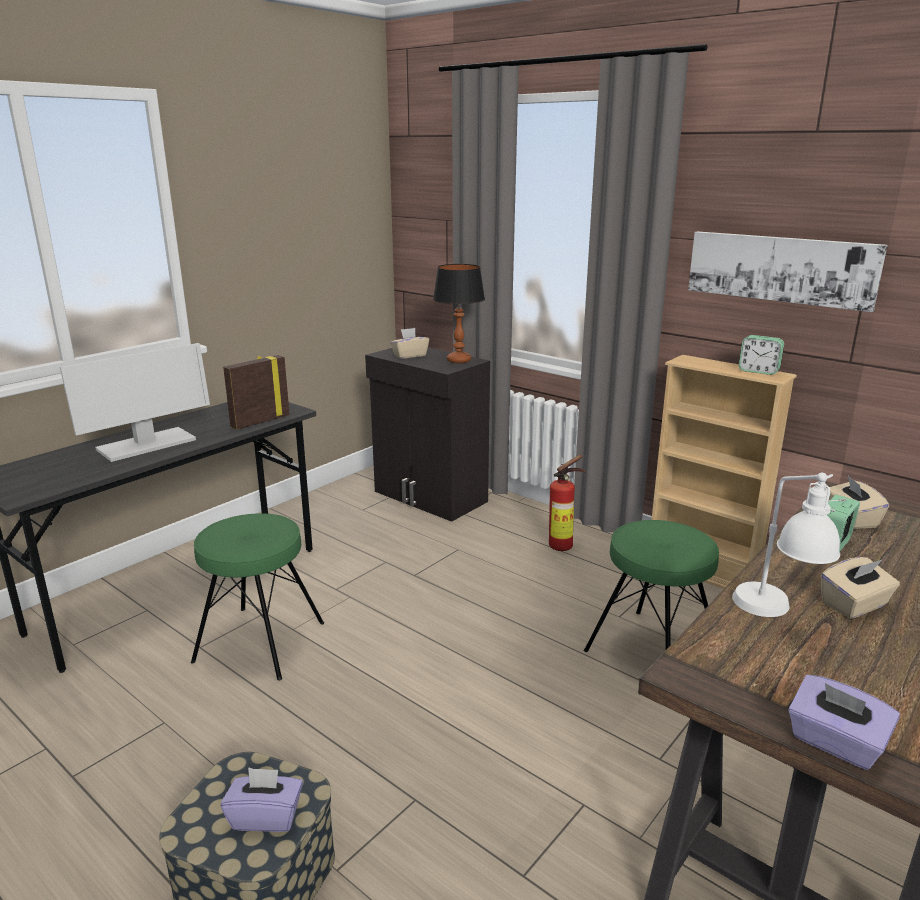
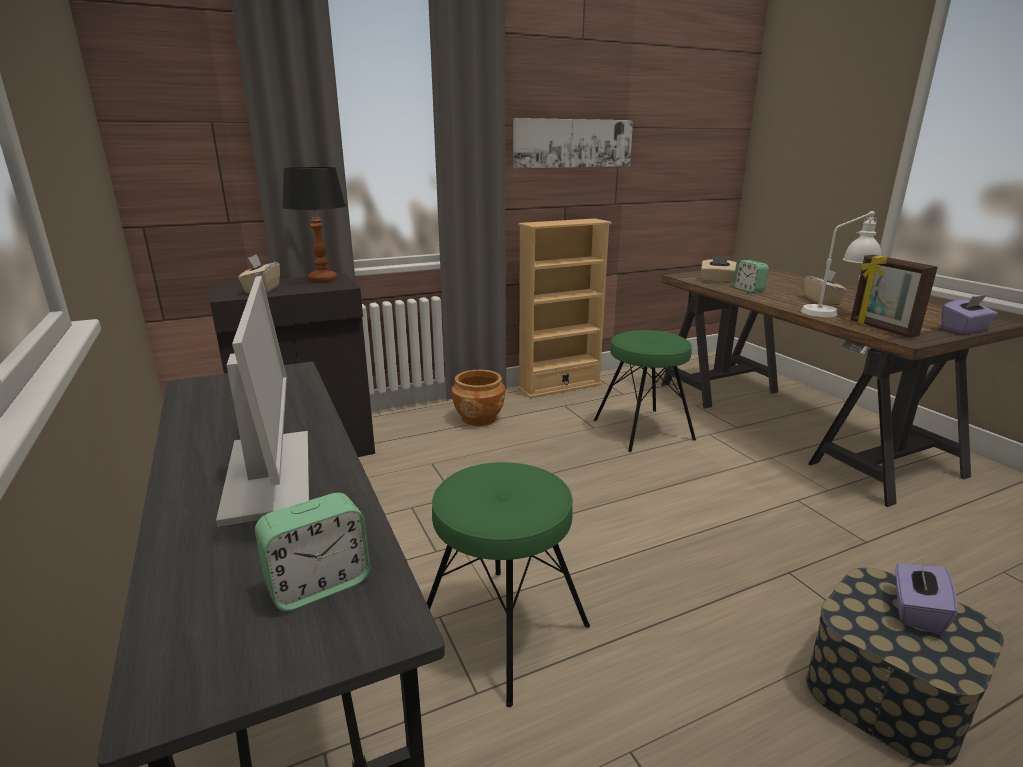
camera: 65 degrees left, 0 degrees up
(260, 421) = (299, 391): picture frame -> picture frame (882, 329)
(564, 546) = (479, 418): fire extinguisher -> brown planter
(758, 371) = (582, 220): alarm clock -> alarm clock (319, 585)

